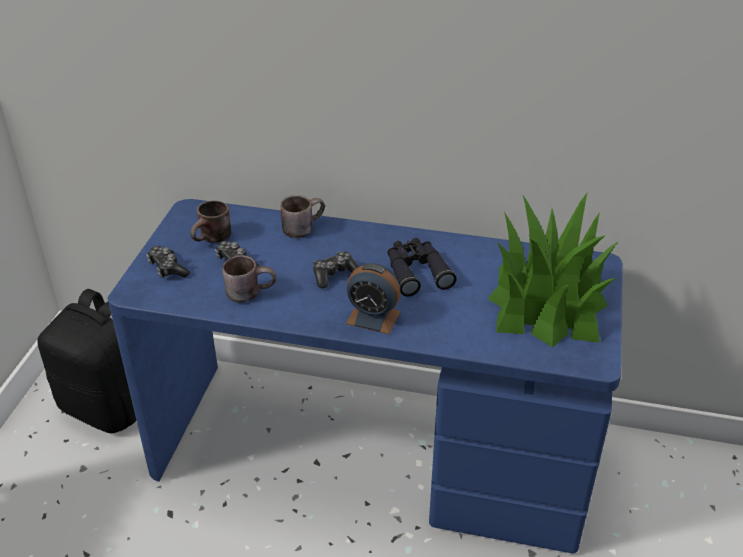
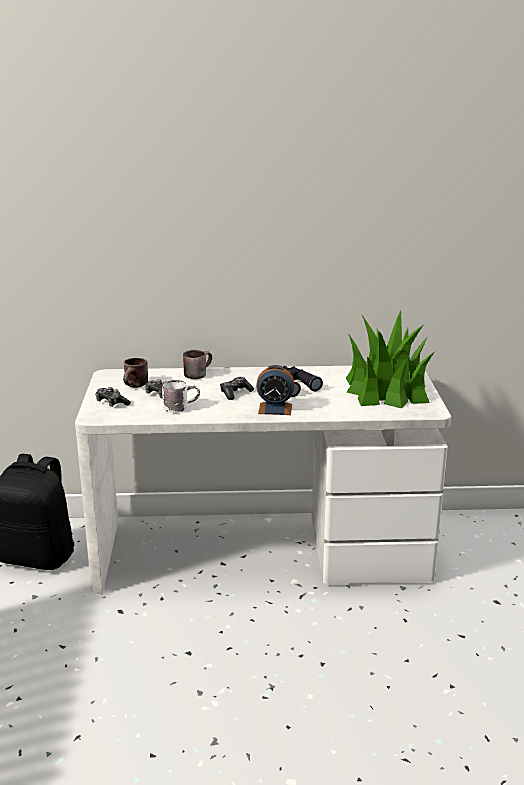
camera: 15 degrees left, 15 degrees down
(250, 291) = (180, 407): brown mug -> white mug
(371, 451) = (262, 551): blue desk -> white desk

